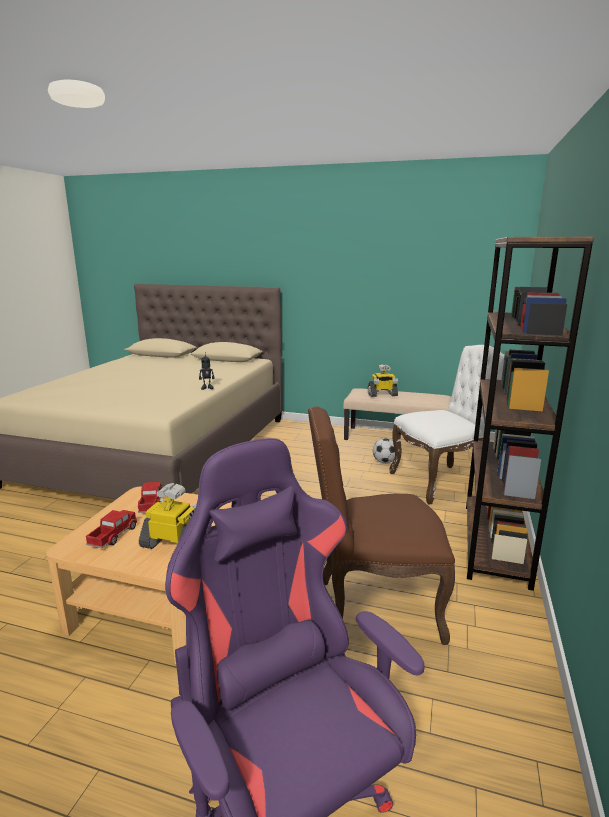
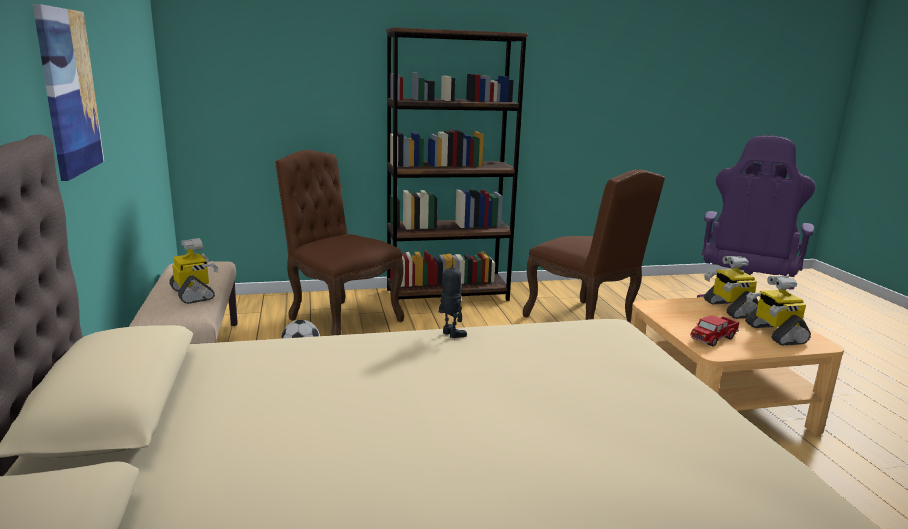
camera: 120 degrees left, 0 degrees up
(113, 535) = (774, 333): toy truck -> toy robot
(337, 278) = (69, 92): none -> picture
(440, 482) = (341, 320): white chair -> brown chair

